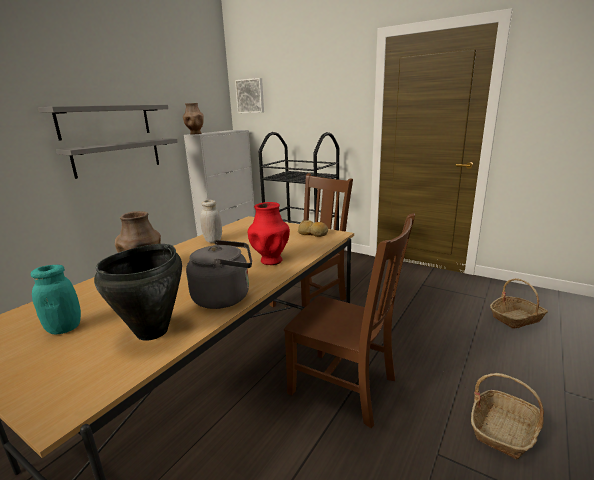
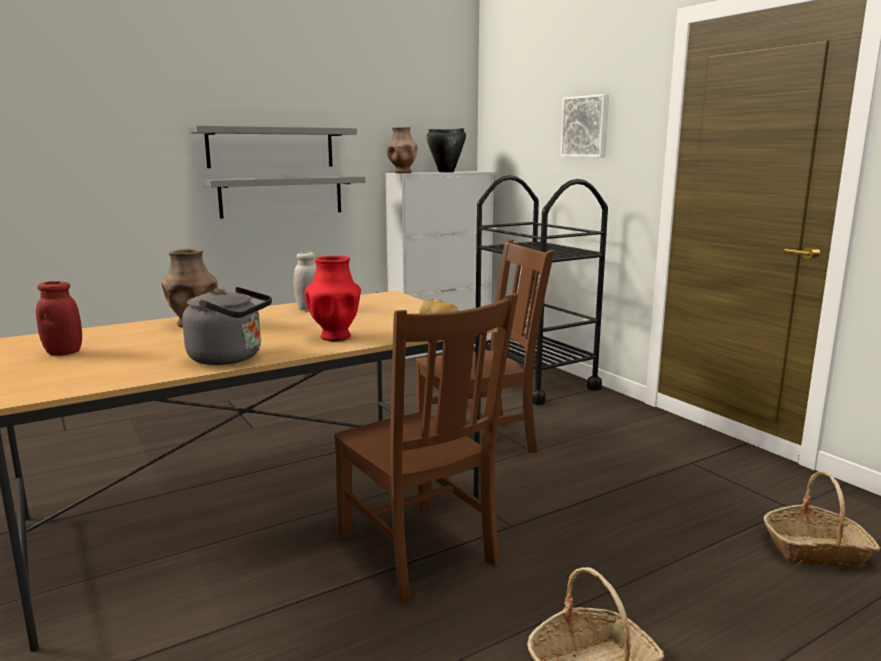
camera: 25 degrees right, 5 degrees down
(64, 328) = (63, 352): turquoise jar -> red jar
(153, 331) = (125, 369): black cooking pot -> black cooking pot (446, 172)
(250, 96) = (502, 119): picture -> picture (586, 126)

